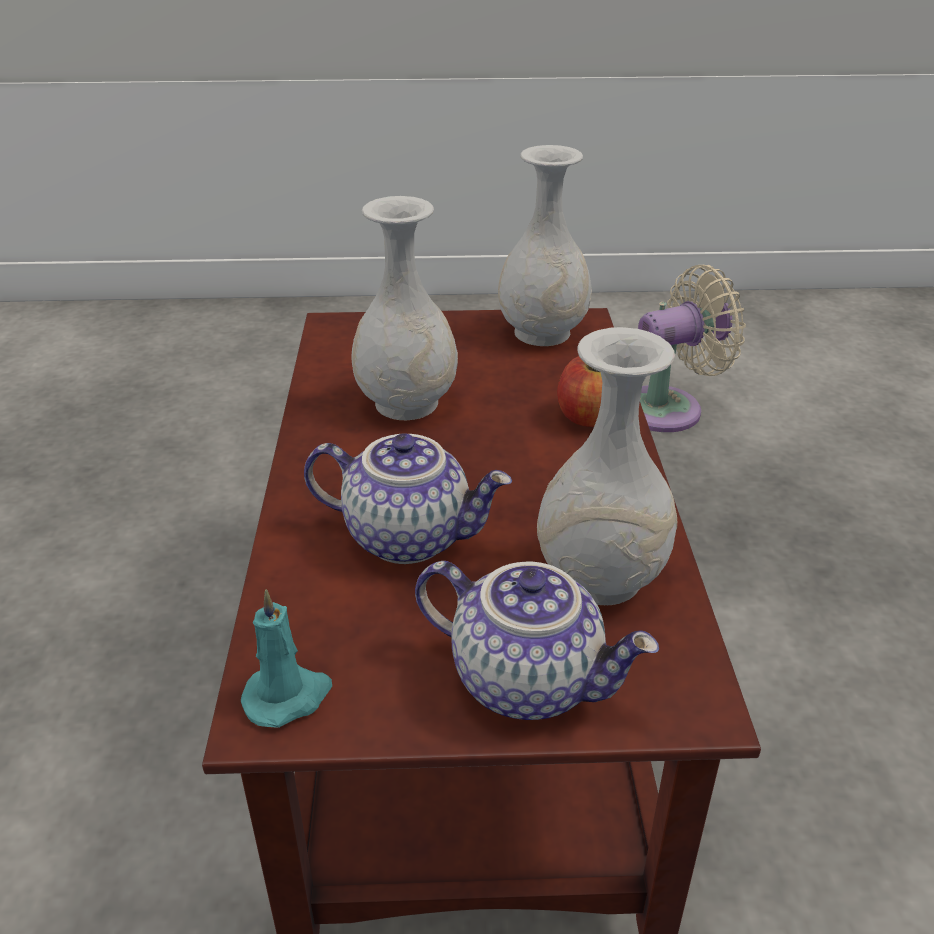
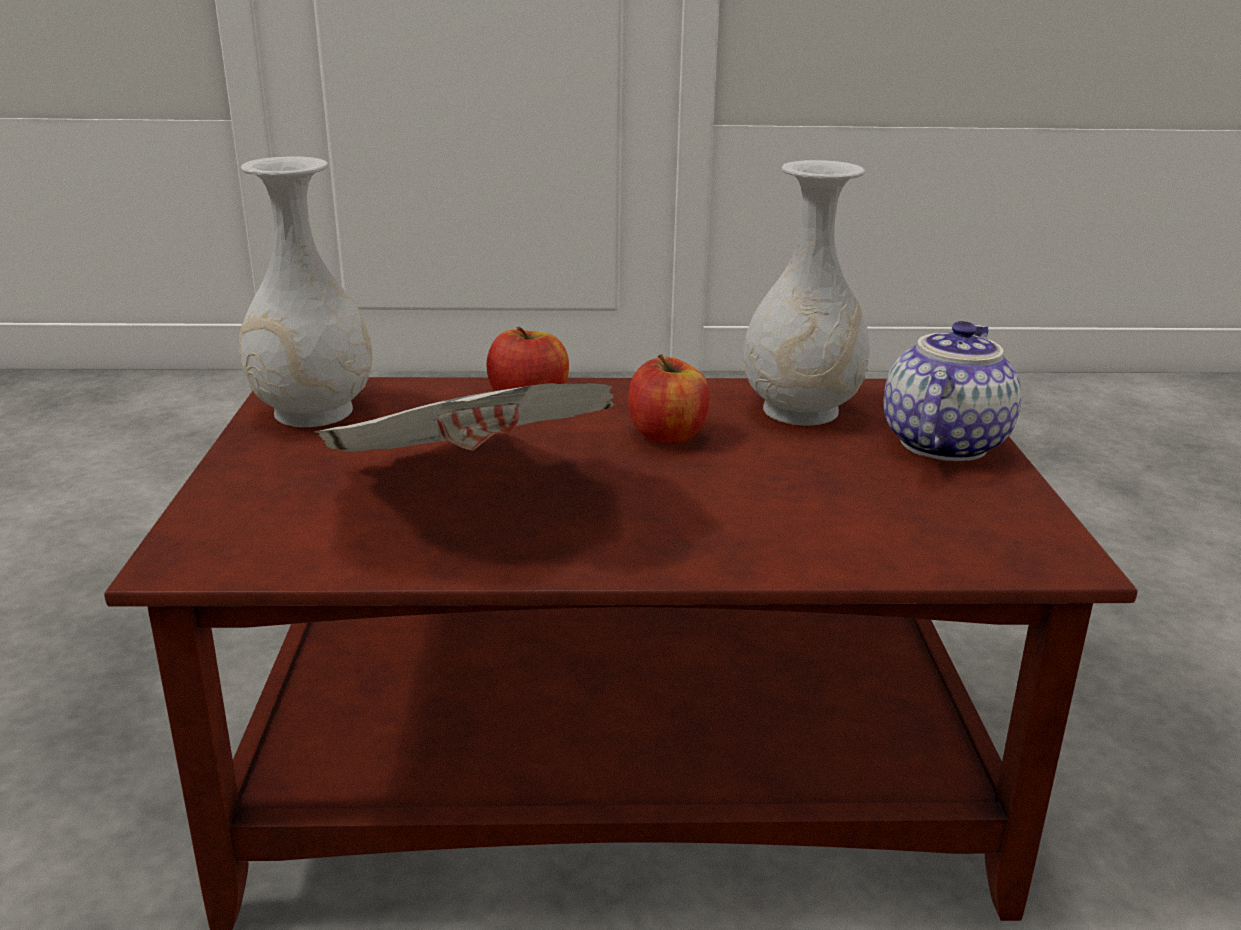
camera: 90 degrees left, 10 degrees down
(288, 696) = (1028, 547): turquoise candle -> none
(407, 403) = (471, 495): white vase -> newspaper
(410, 535) = (759, 492): teapot -> none
(523, 489) = (667, 435): none -> apple
(669, 408) = (113, 572): beige fan -> none

